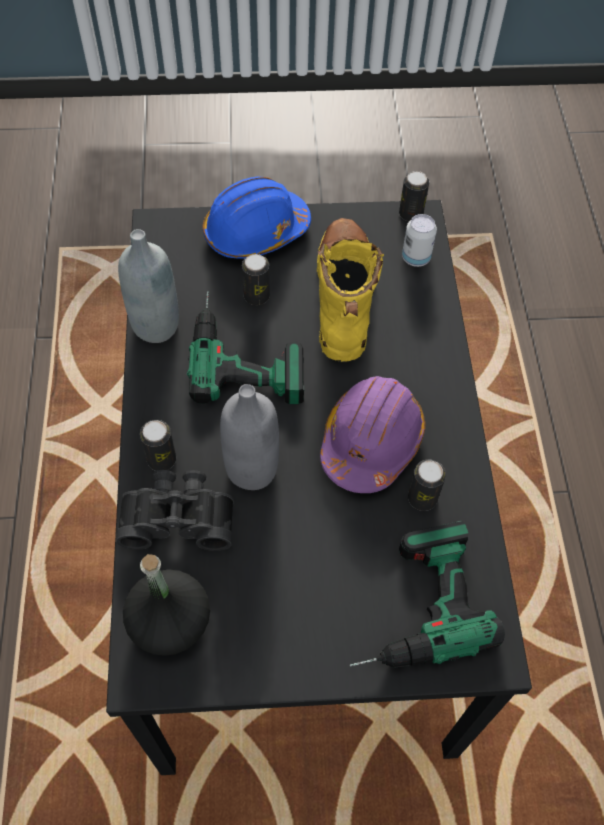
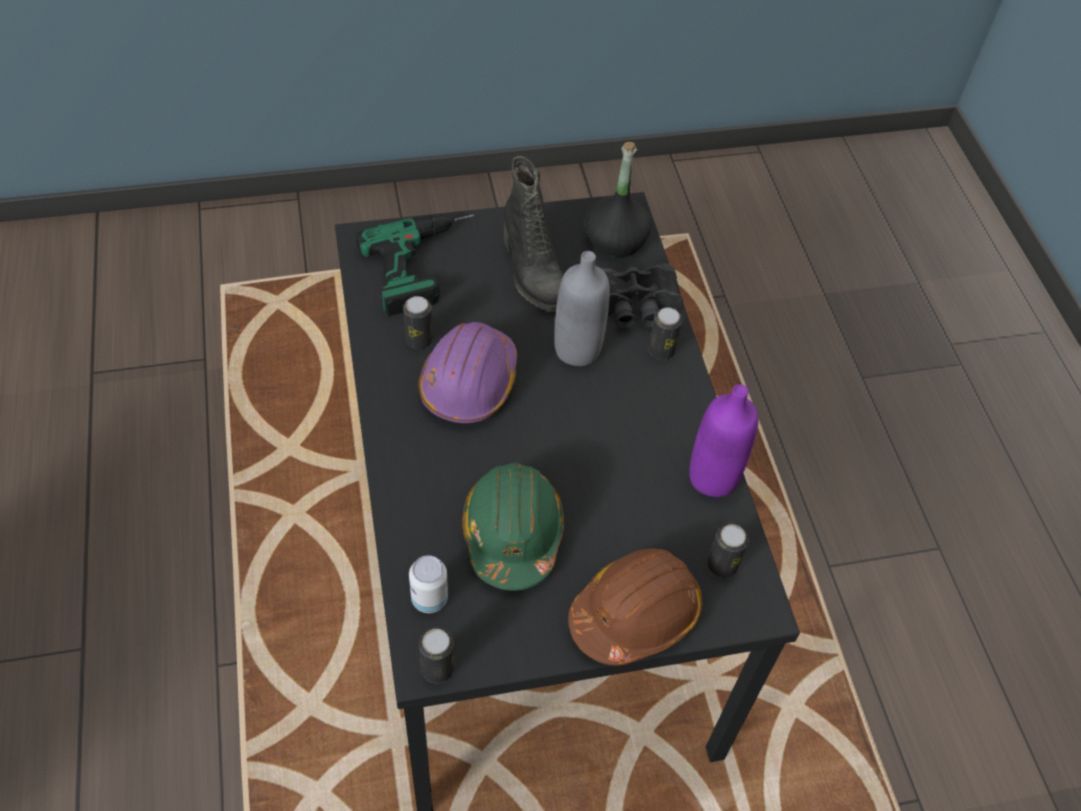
camera: 170 degrees right, 5 degrees down
(156, 326) = (713, 477): grey bottle -> purple bottle
(246, 351) = (609, 459): power drill -> none
(255, 232) = (635, 614): blue hard hat -> brown hard hat
(256, 296) = (613, 524): can -> can (722, 565)
(285, 579) = (532, 273): none -> black boot
(344, 298) = (512, 533): yellow boot -> green hard hat

